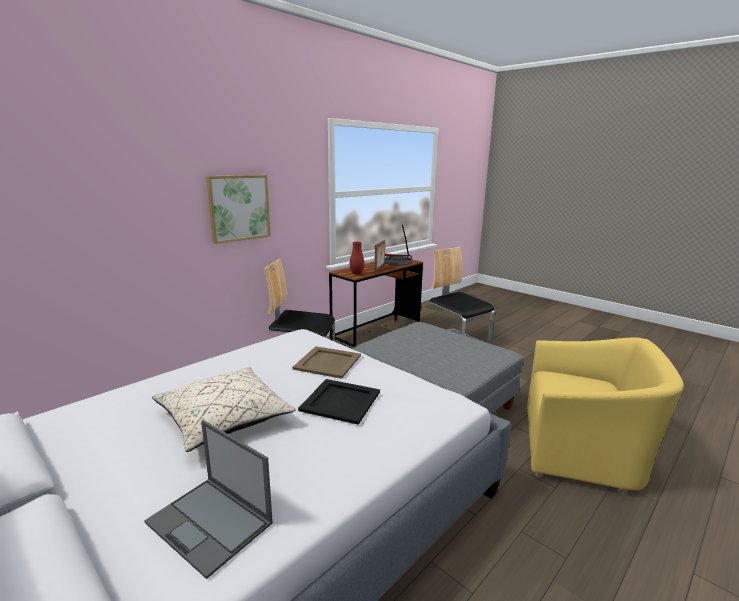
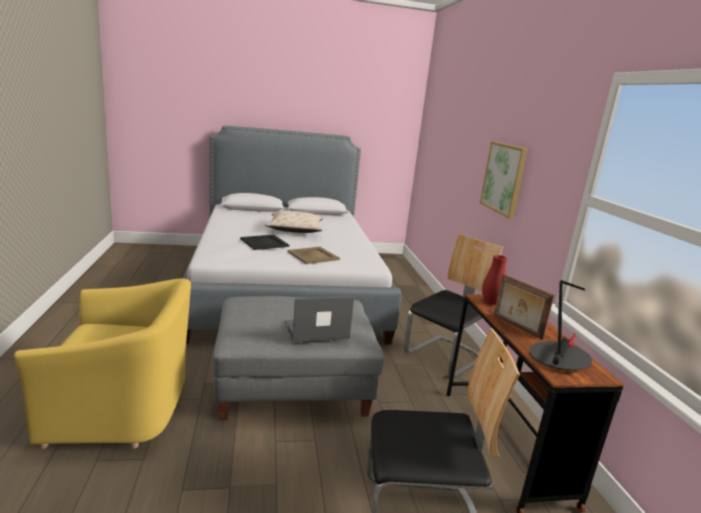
camera: 125 degrees right, 0 degrees up
(210, 523) = (239, 218): laptop -> laptop (315, 330)
(582, 450) = (123, 406): yellow armchair -> yellow armchair turned 150 degrees counterclockwise

